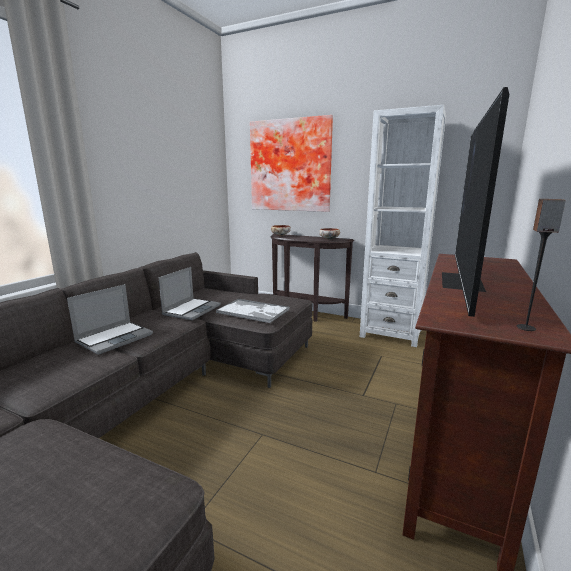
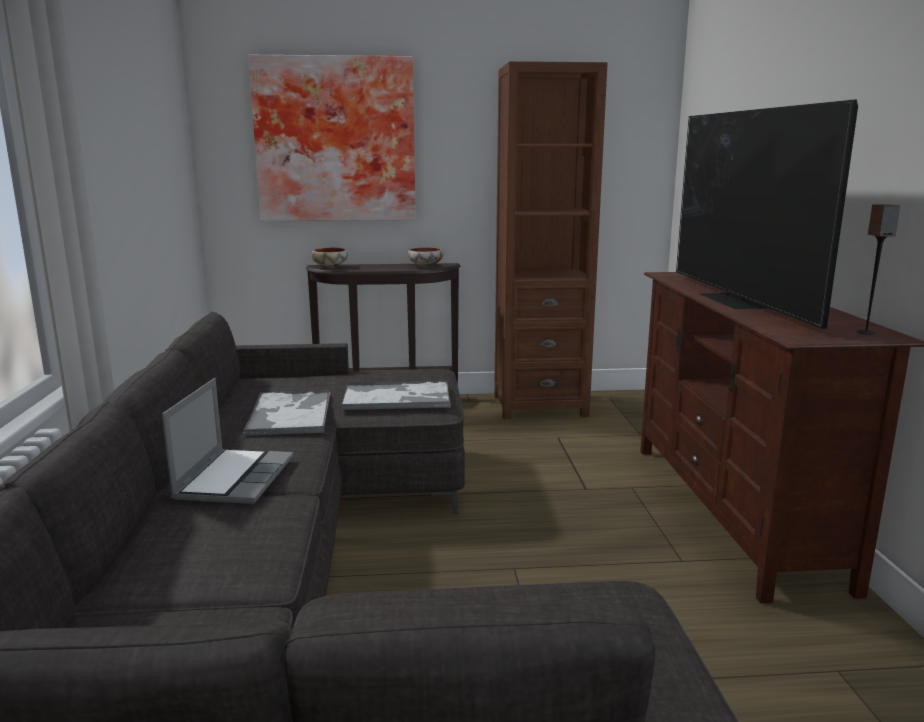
camera: 30 degrees left, 0 degrees up
(192, 310) = (290, 413): laptop -> tray
(391, 333) = (539, 405): white bookcase -> brown bookcase

